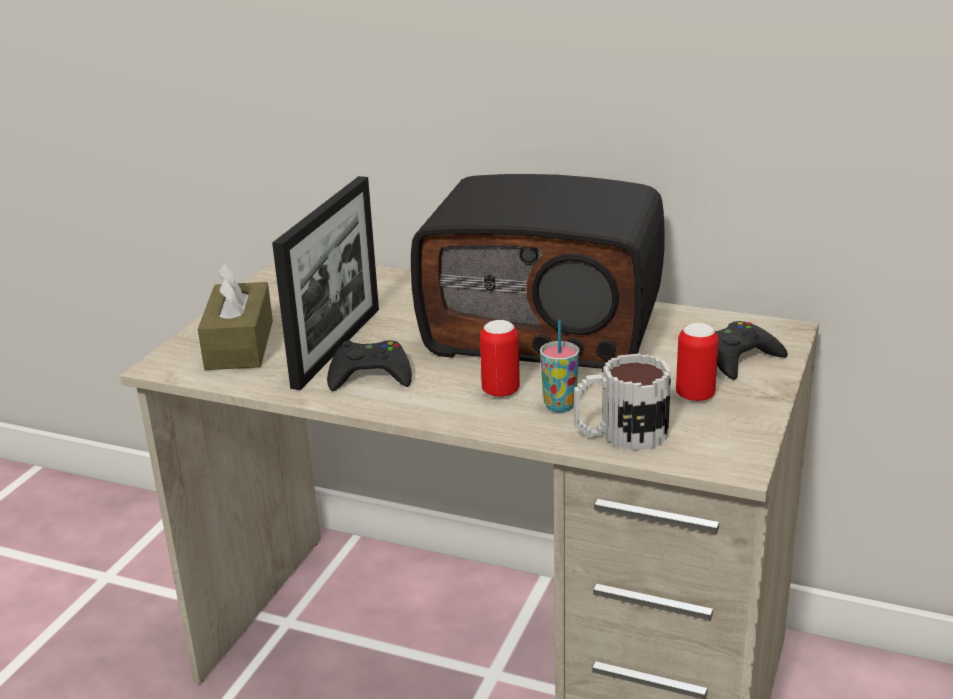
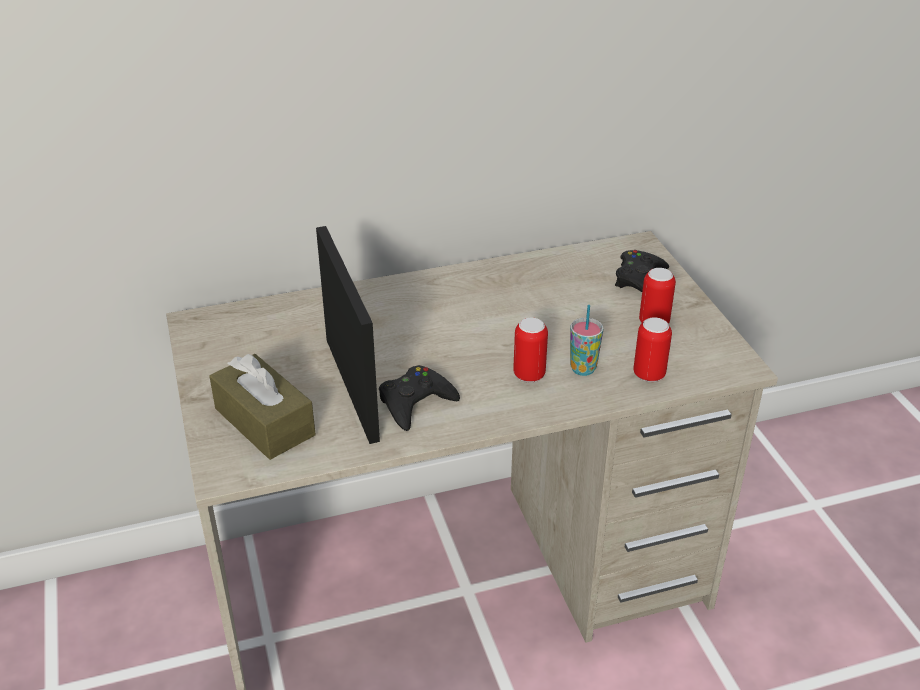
camera: 40 degrees left, 10 degrees up
(545, 329) = (488, 306): radio -> none
(620, 434) = (649, 375): mug -> can

